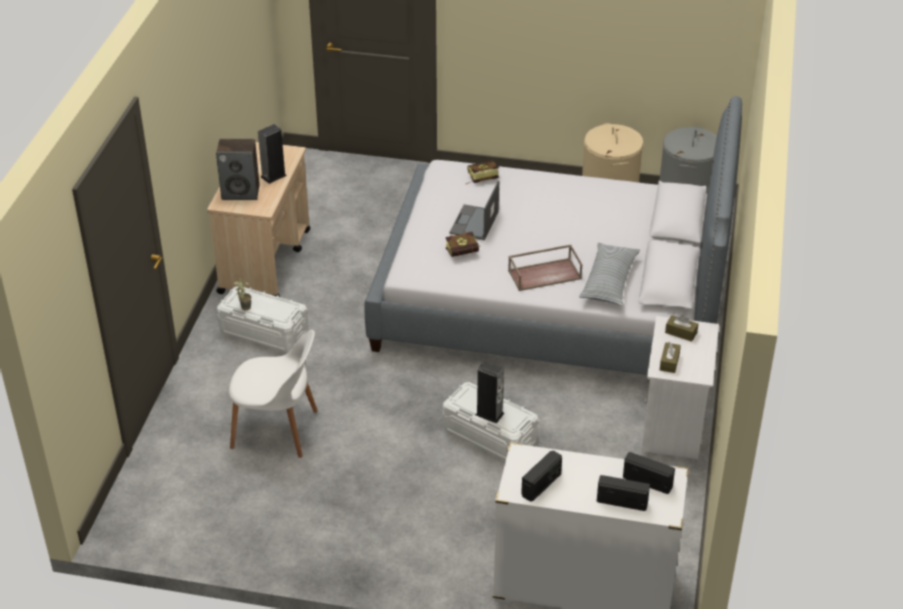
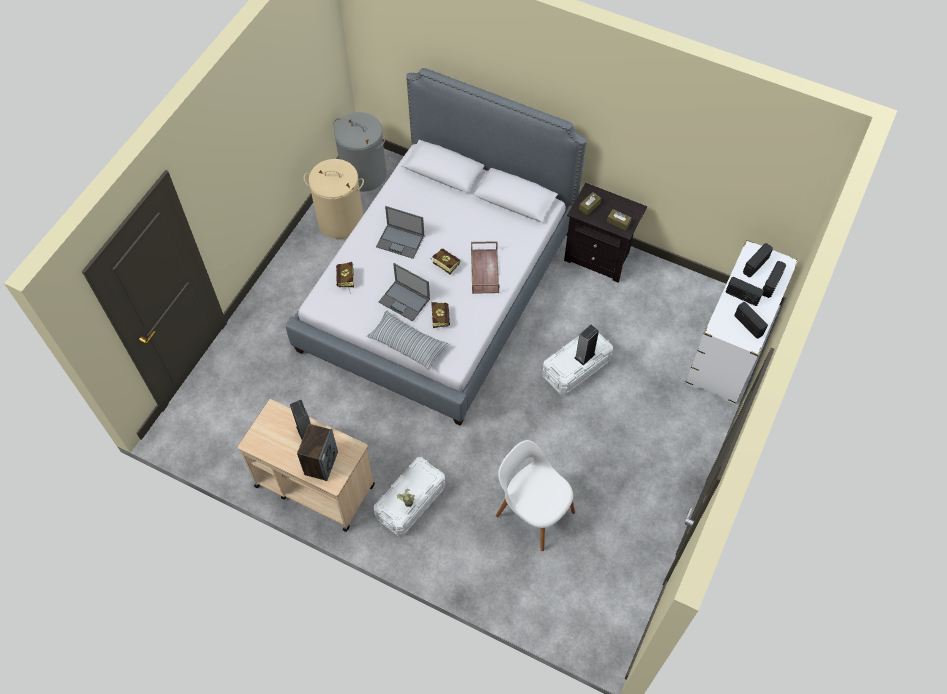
camera: 75 degrees left, 20 degrees up
(277, 430) = (533, 511): white chair -> white chair turned 75 degrees counterclockwise
(540, 242) = (444, 263): none -> book
(554, 205) = (401, 241): none -> laptop
(586, 473) = (742, 296): none -> radio
(609, 281) = (505, 233): pillow -> pillow (408, 344)
(673, 430) = (599, 257): white nightstand -> black nightstand

